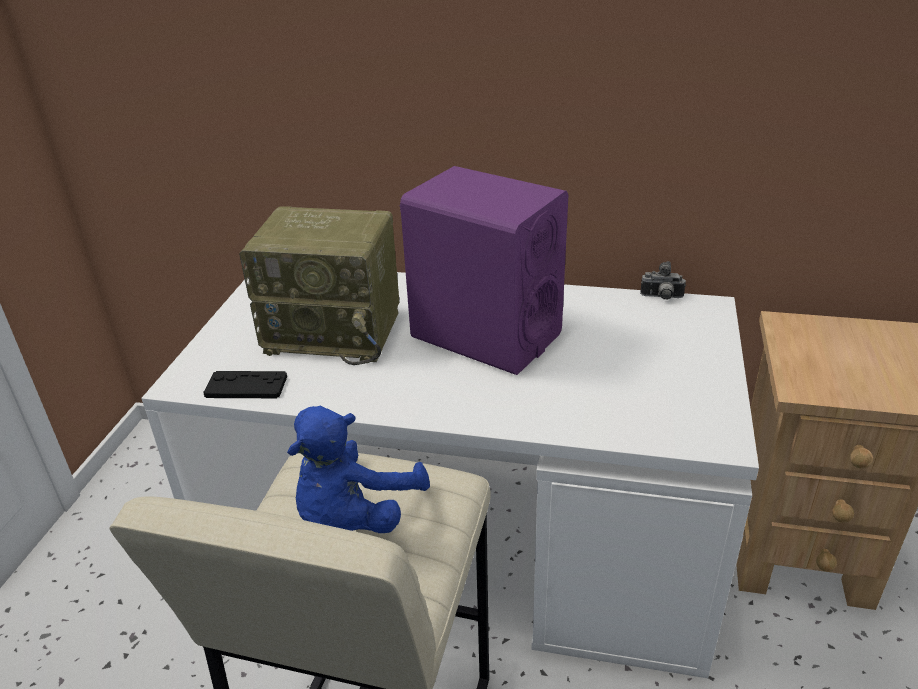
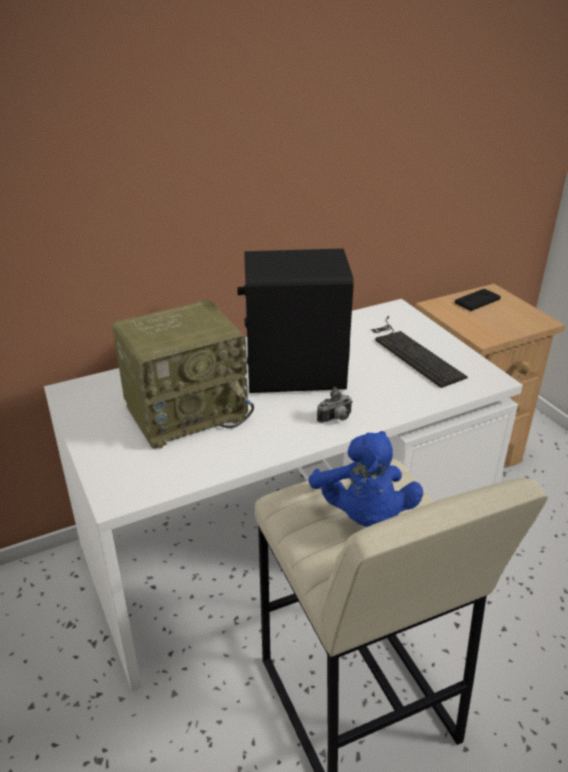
camera: 40 degrees left, 0 degrees up
(246, 386) = (174, 476): black game controller -> black game controller (477, 301)
(485, 336) = (294, 373): purple speaker -> black speaker
(656, 365) = (412, 352): none -> keyboard
(661, 298) = (365, 312): camera -> camera (336, 419)

